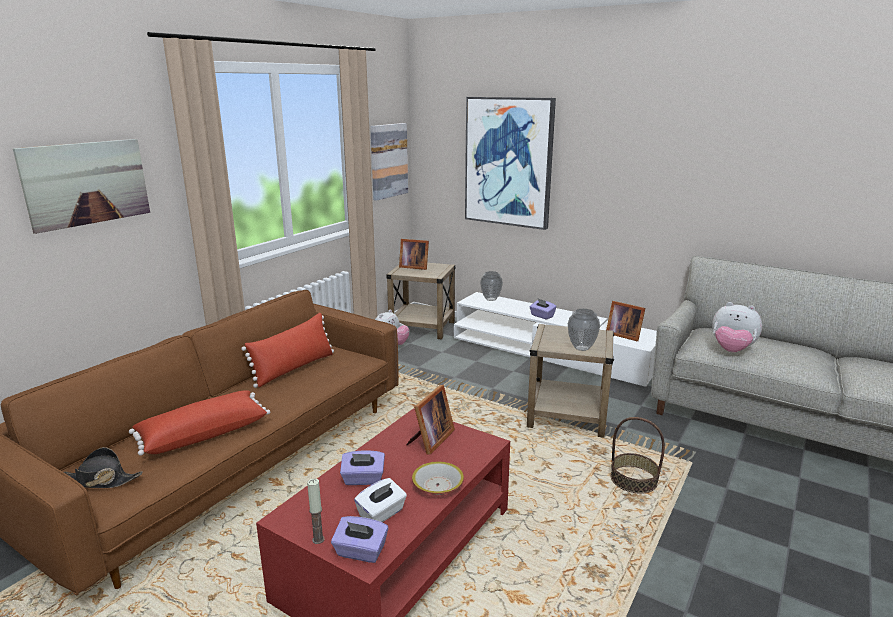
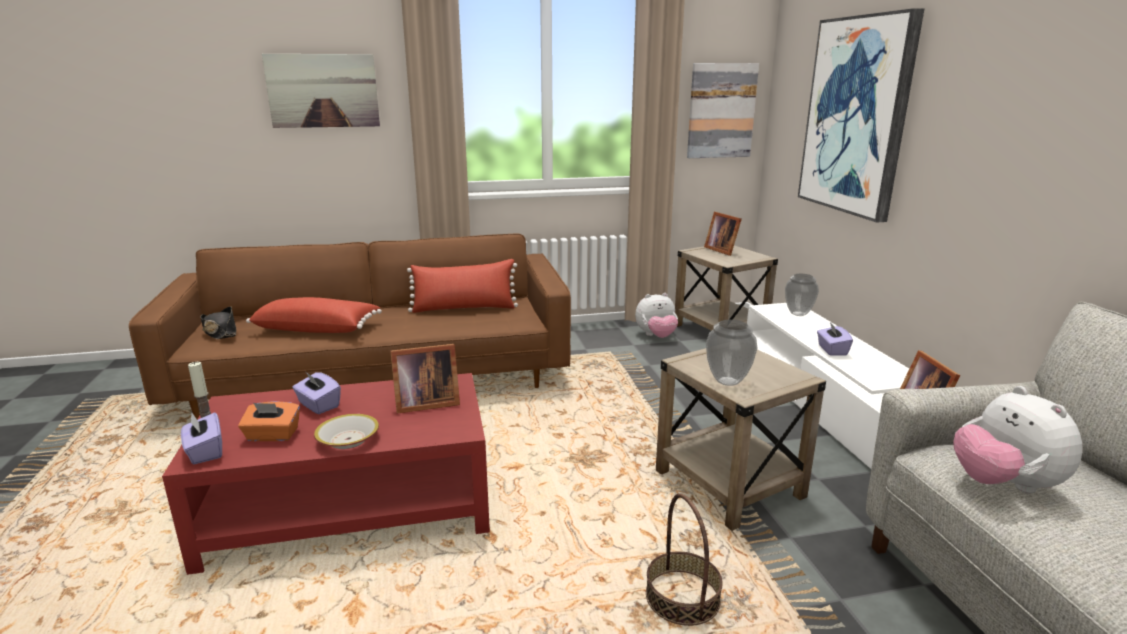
camera: 45 degrees right, 0 degrees up
(381, 513) = (272, 435): white tissue box -> orange tissue box

